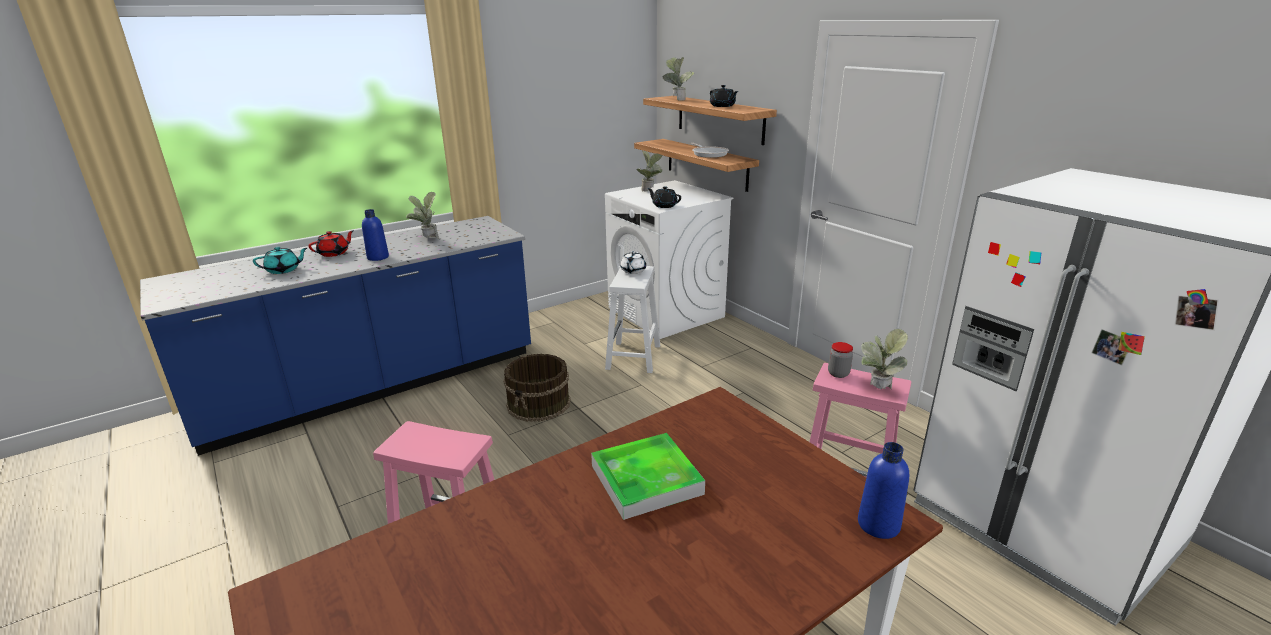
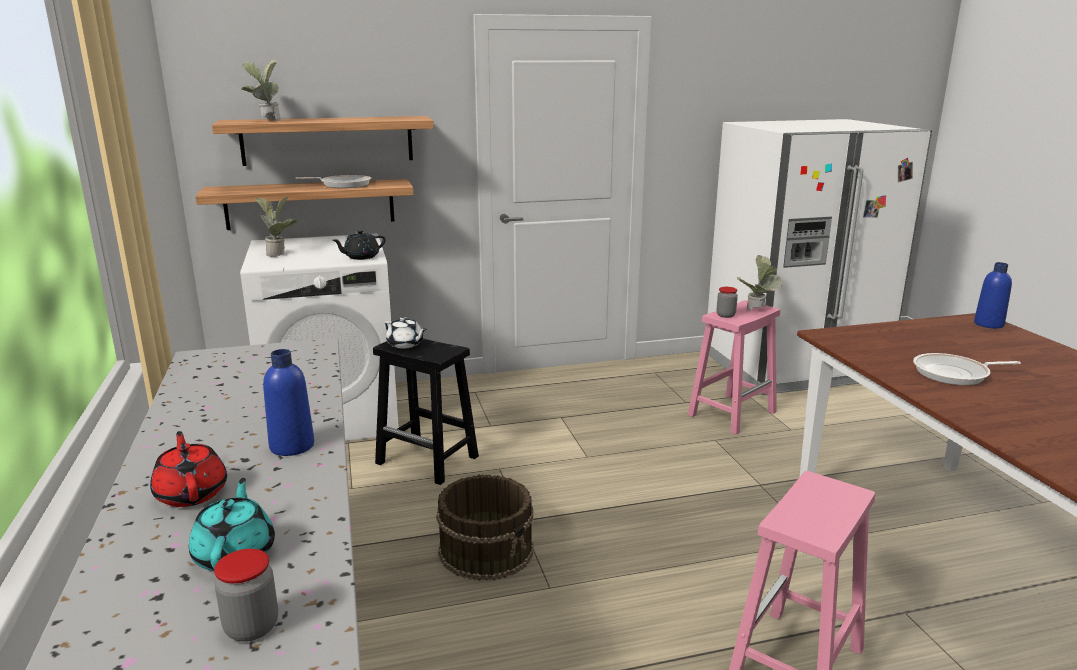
camera: 70 degrees left, 5 degrees down
(233, 283) = (251, 627): none -> jar
(427, 240) = (247, 401): potted plant -> none
(633, 357) = (429, 460): white stool -> black stool
(646, 479) = (955, 374): tray -> frying pan
(722, 106) = (365, 119): black teapot -> none

